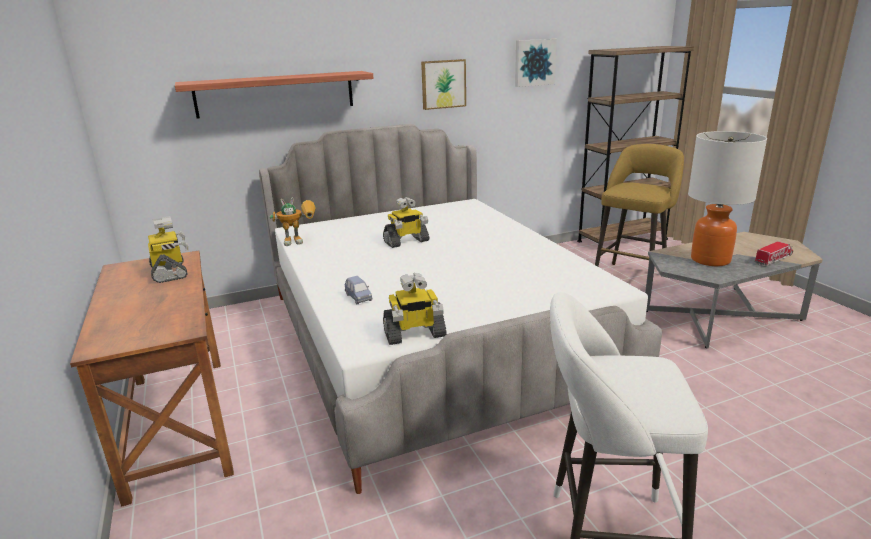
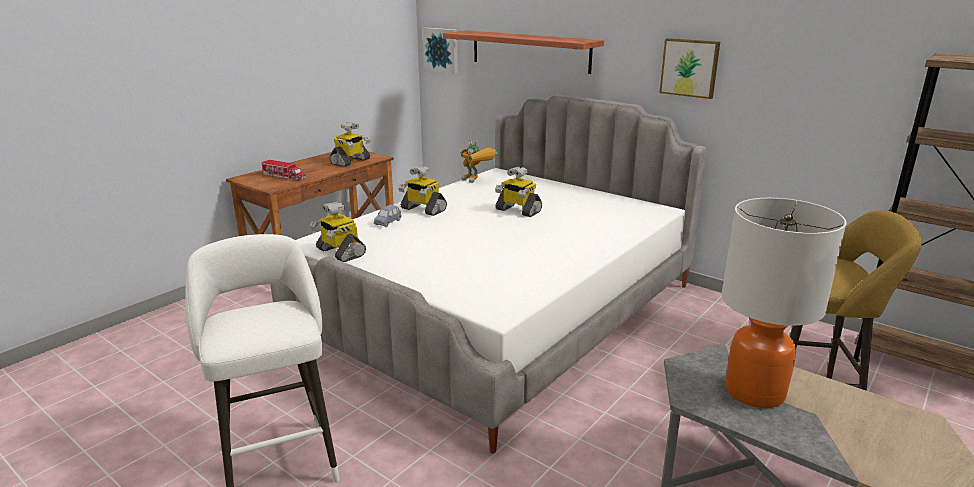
camera: 60 degrees right, 0 degrees up
(345, 276) = (423, 209): none -> toy robot
(534, 62) = (828, 59): picture -> picture (441, 50)
(773, 259) = (840, 450): toy truck -> toy truck (284, 177)

